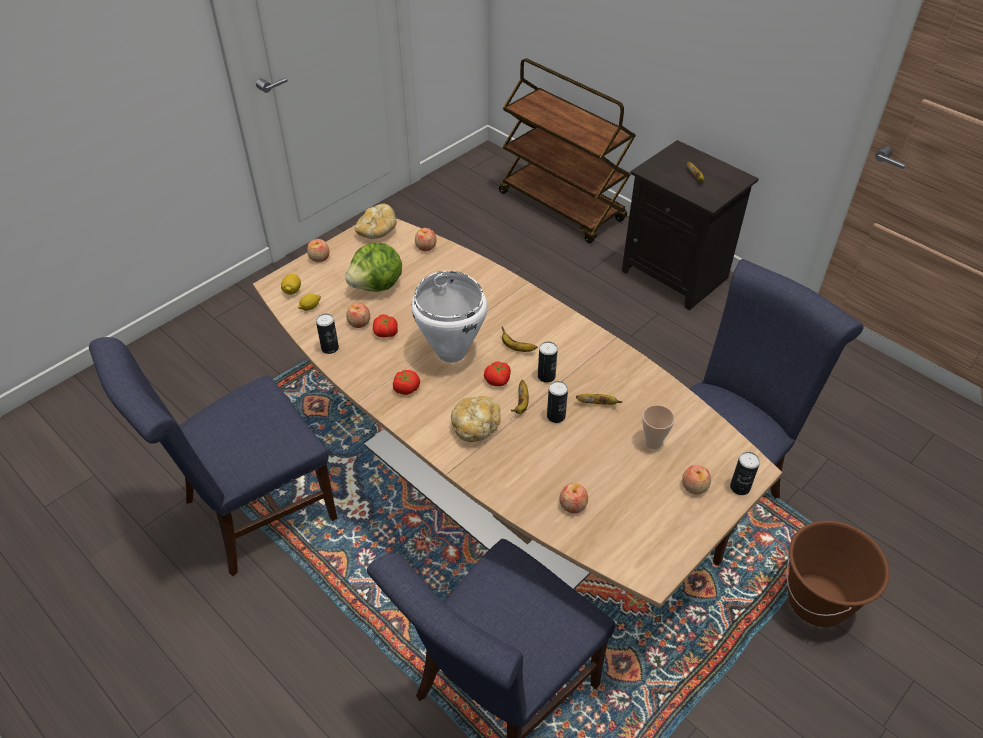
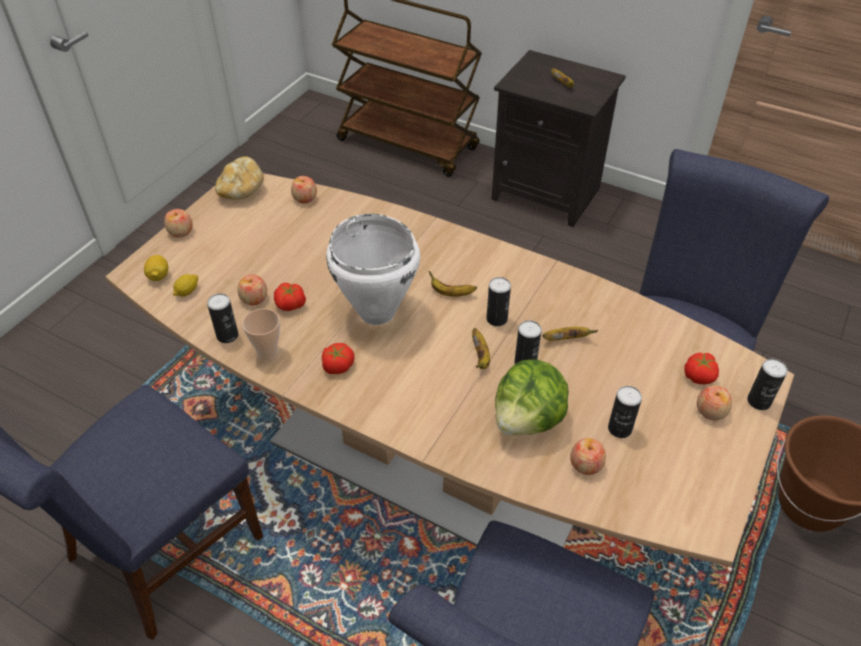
camera: 15 degrees left, 0 degrees up
(377, 286) = (262, 252): lettuce -> lettuce (528, 419)
(476, 426) = (437, 394): bread -> none
(498, 380) = (443, 334): tomato -> tomato (699, 376)
(612, 483) = (619, 428): none -> can
(653, 442) = (644, 370): cup -> cup (267, 352)

